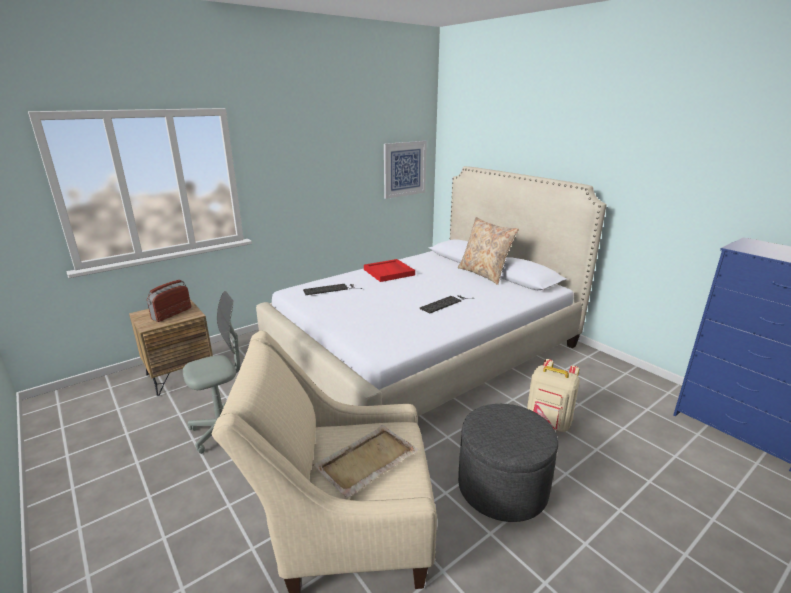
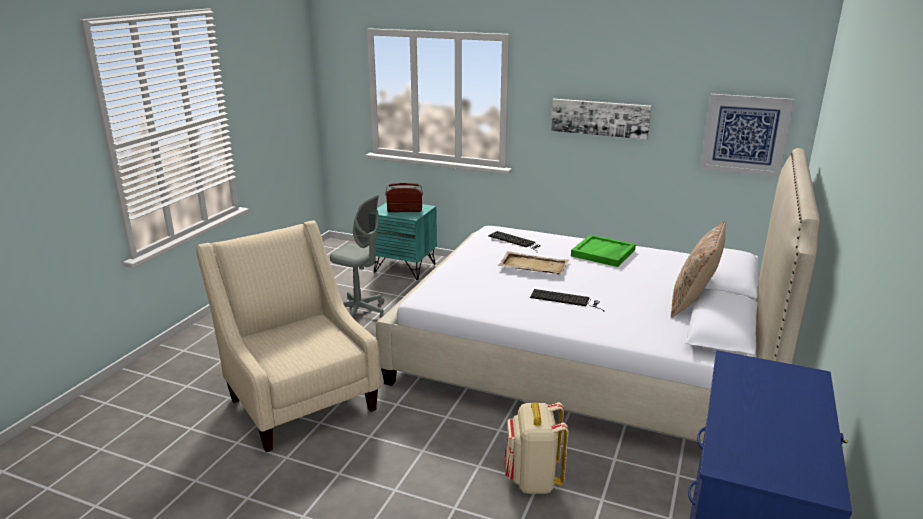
camera: 60 degrees right, 0 degrees up
(180, 375) = (405, 268): brown nightstand -> turquoise nightstand
(316, 175) = (600, 118): none -> picture
(366, 461) = (296, 344): beige tray -> beige tray (533, 265)
(389, 272) = (603, 253): red tray -> green tray
(502, 487) = (400, 467): grey ottoman -> none

